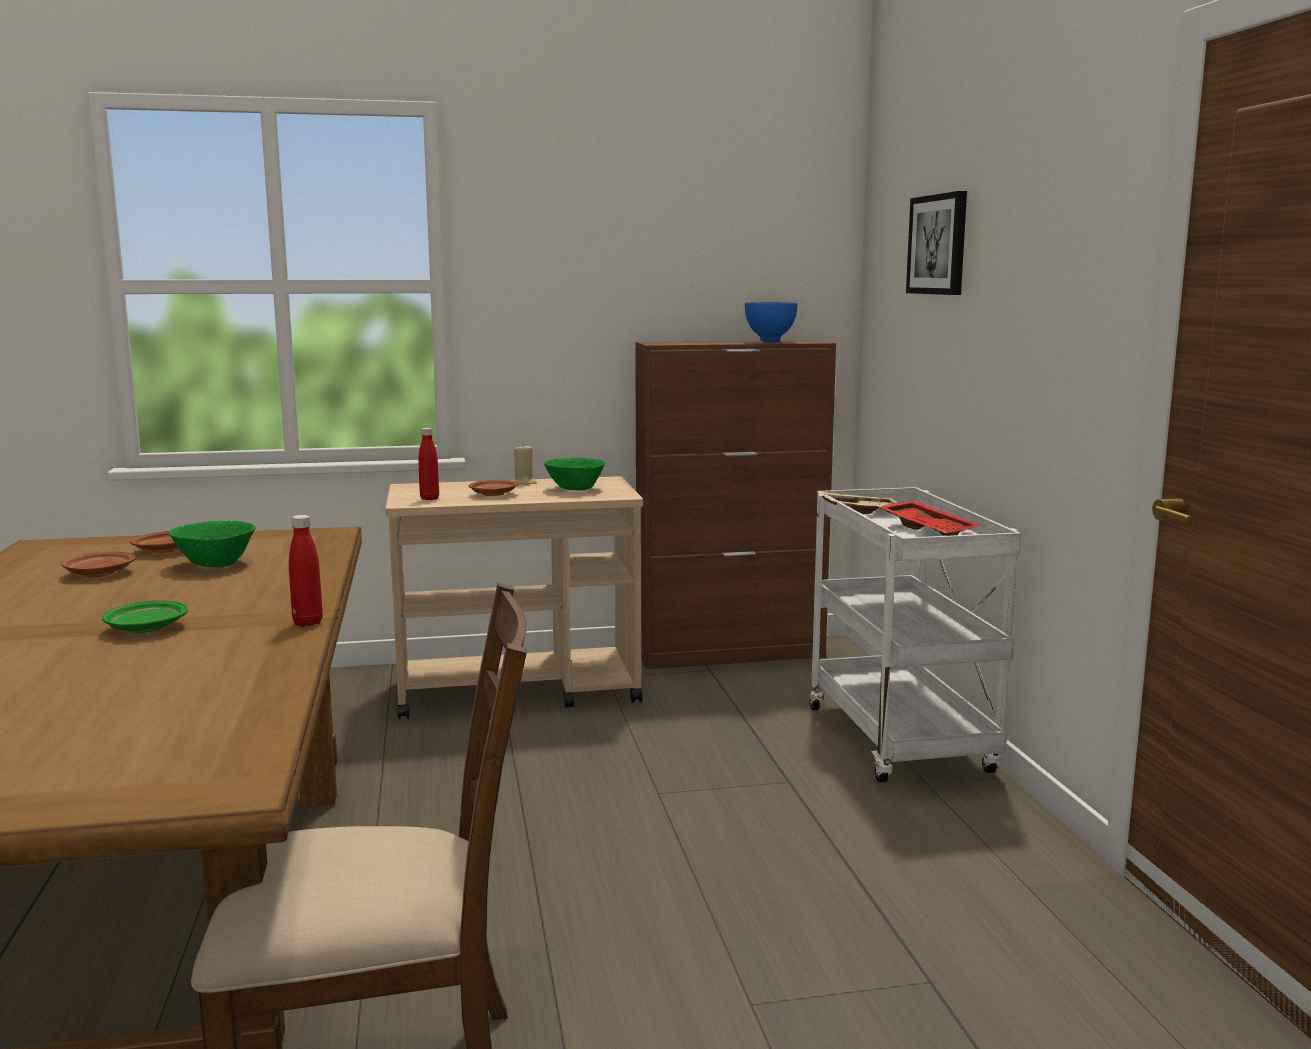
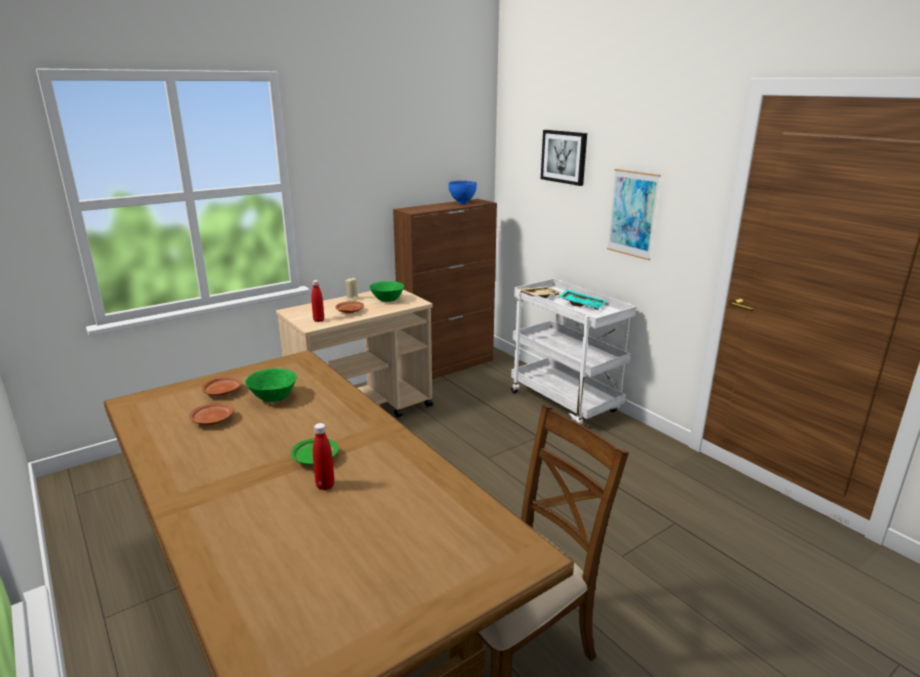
camera: 25 degrees left, 10 degrees up
(308, 623) = (398, 434): red bottle -> red bottle (325, 485)
(929, 529) = (582, 304): red tray -> turquoise tray
(1024, 338) = (632, 214): none -> picture

